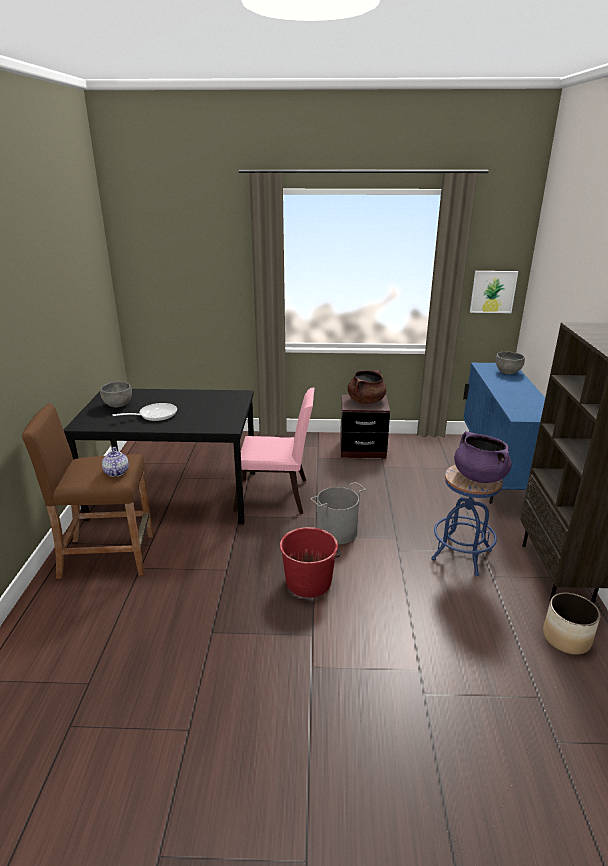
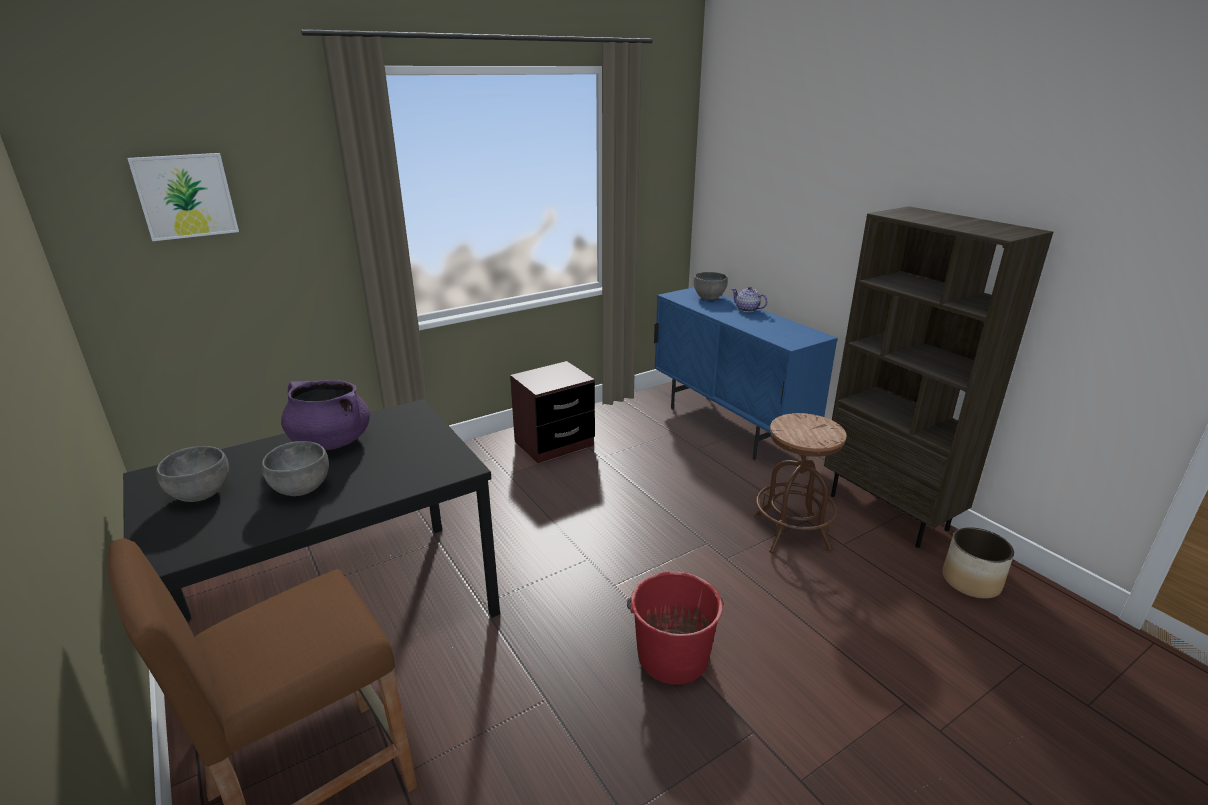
camera: 35 degrees left, 0 degrees up
(116, 472) = (336, 624): teapot -> teapot (747, 309)
(154, 415) = (301, 489): frying pan -> grey bowl
(277, 496) = (507, 551): pink chair -> none
(337, 532) = (635, 567): grey bucket -> none
(366, 401) = (551, 375): brown cooking pot -> none
(461, 555) = (791, 533): blue stool -> brown stool
(479, 476) = (812, 427): purple cooking pot -> purple cooking pot (330, 442)
(493, 291) = (662, 201): picture -> picture (185, 196)

